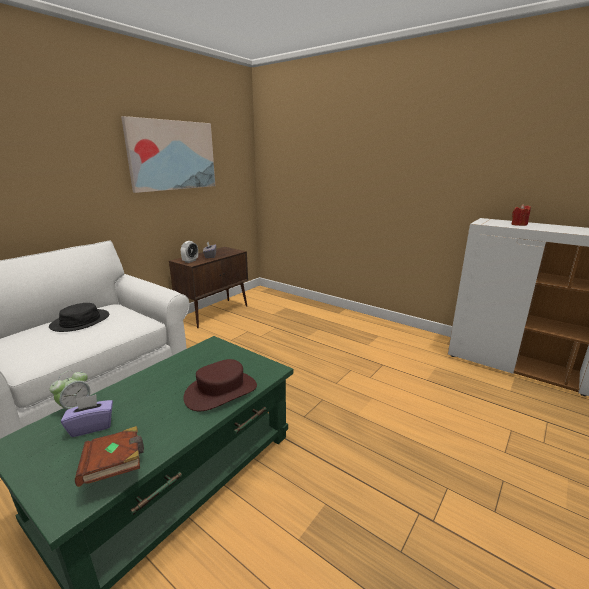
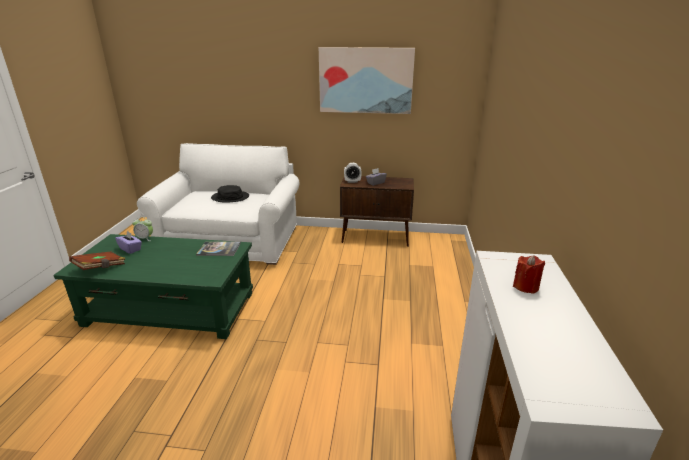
camera: 60 degrees right, 5 degrees up
(203, 355) = (219, 249): none -> book
(221, 391) = (176, 270): brown hat -> none

